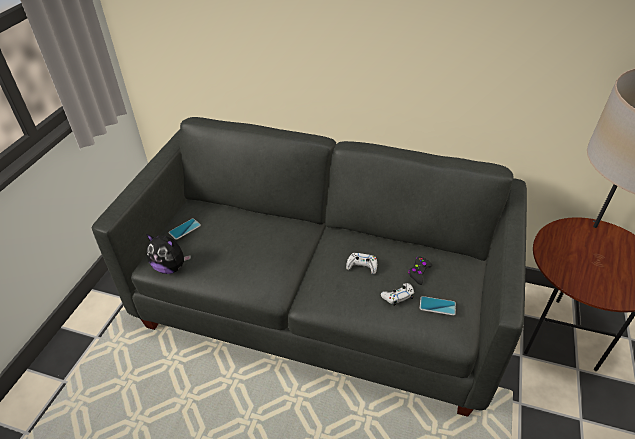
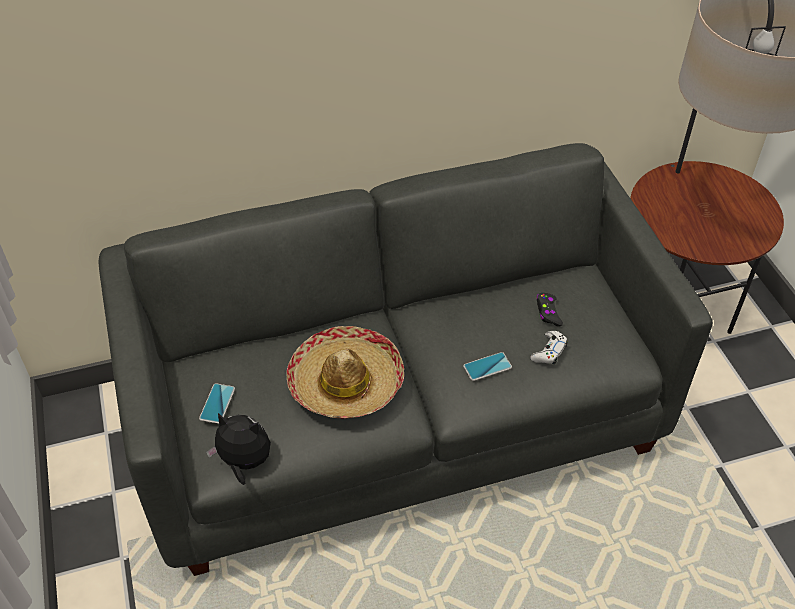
camera: 35 degrees left, 5 degrees up
(170, 267) = (244, 462): plush toy -> plush toy turned 150 degrees counterclockwise
(257, 251) = (346, 382): none -> hat
(362, 266) = (482, 337): white game controller -> none
(437, 306) = (595, 341): phone -> phone (487, 367)

